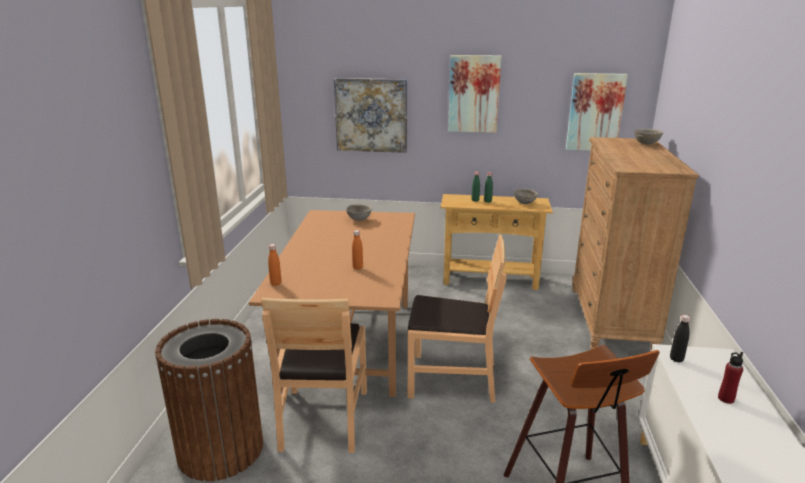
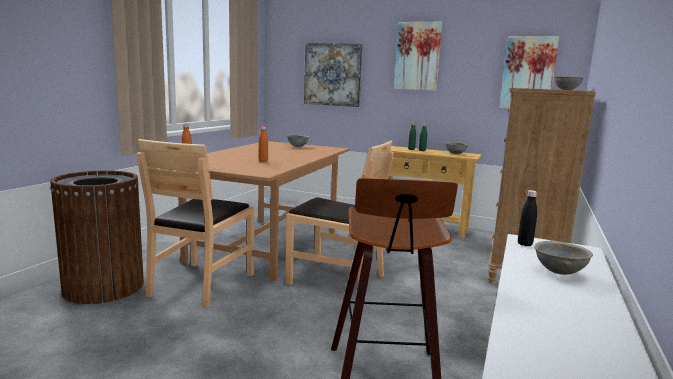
camera: 15 degrees right, 10 degrees down
(725, 398) = (558, 272): red bottle -> grey bowl

